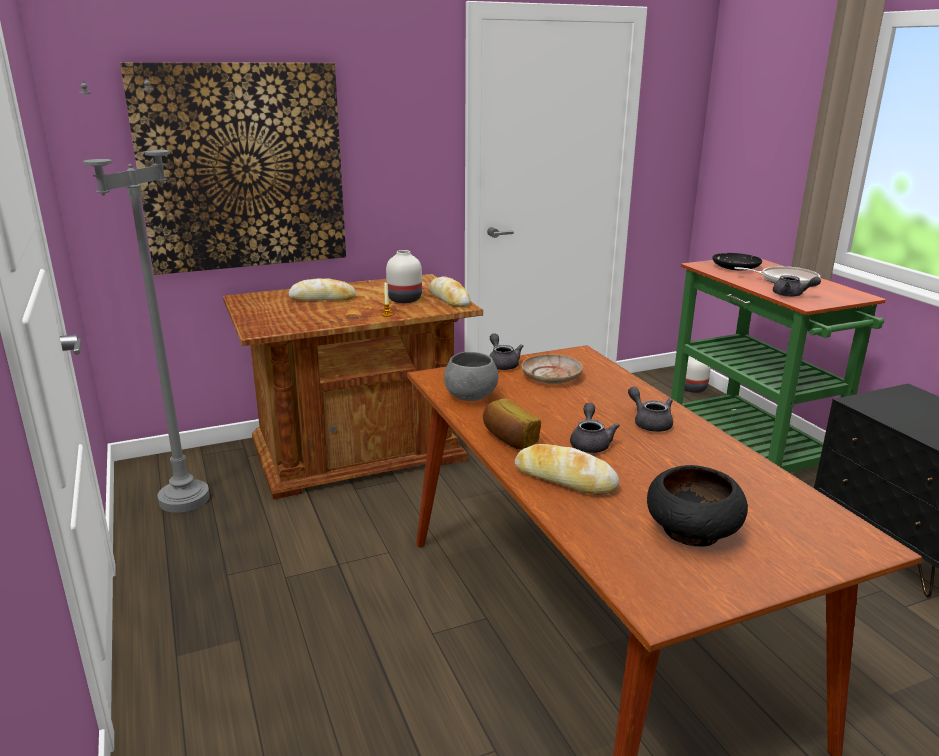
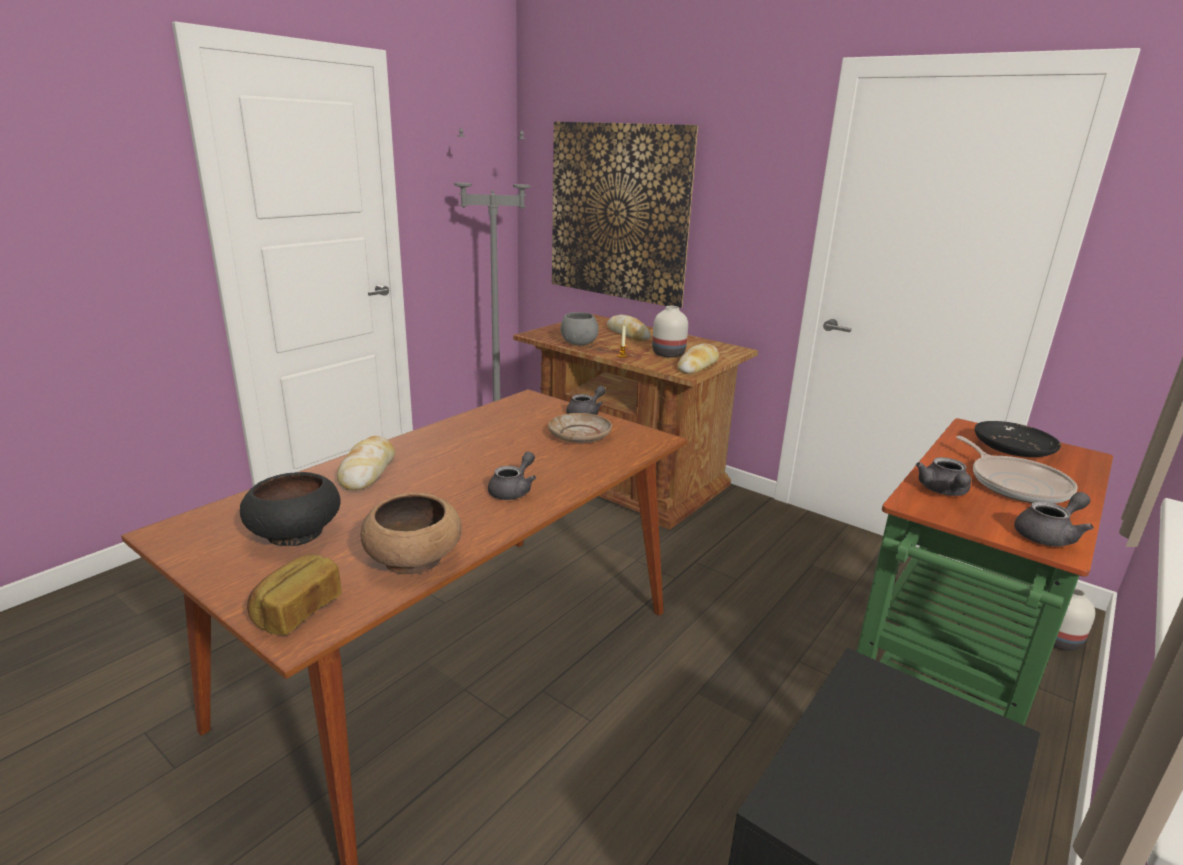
camera: 60 degrees right, 0 degrees up
(470, 397) = (500, 415): grey bowl -> grey bowl (578, 343)
(509, 438) = (429, 441): bread -> bread (297, 611)
(590, 443) = (445, 471): grey teapot -> grey teapot (1049, 535)
(760, 482) = (414, 559): none -> brown bowl

